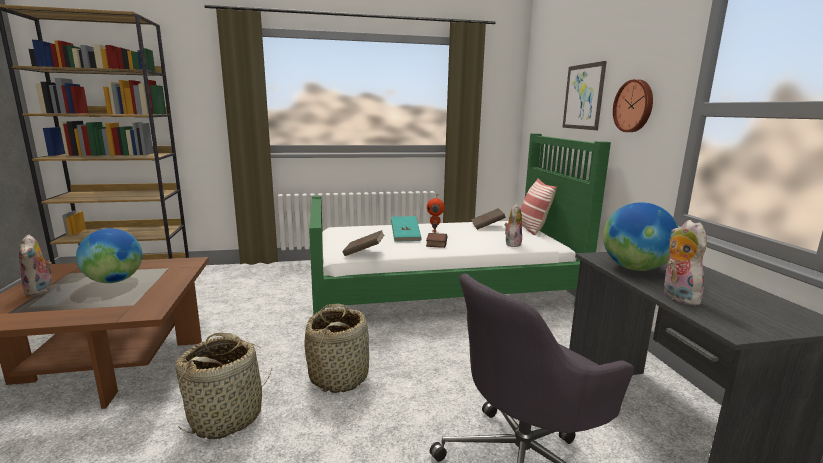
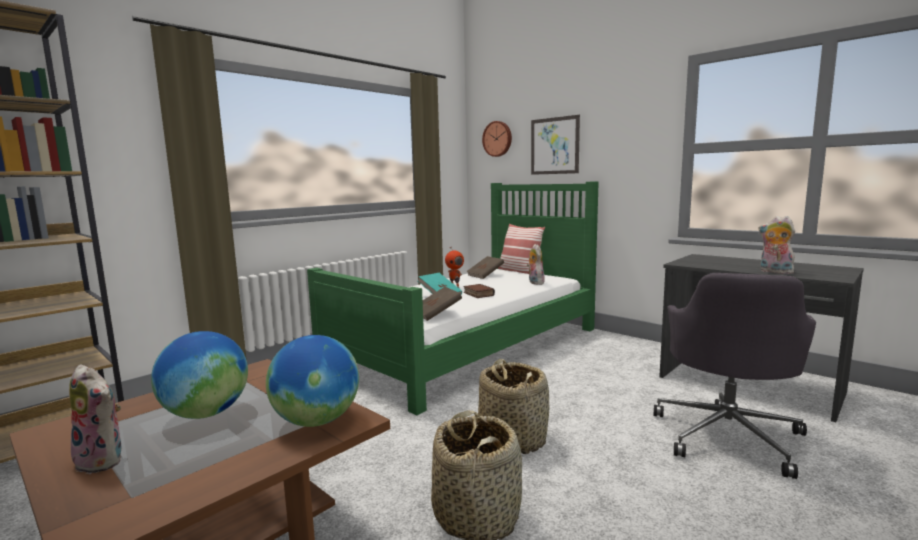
camera: 35 degrees left, 5 degrees down
(634, 106) = (619, 150): wall clock -> wall clock (498, 139)
(634, 268) = (715, 265): globe -> globe (316, 421)

